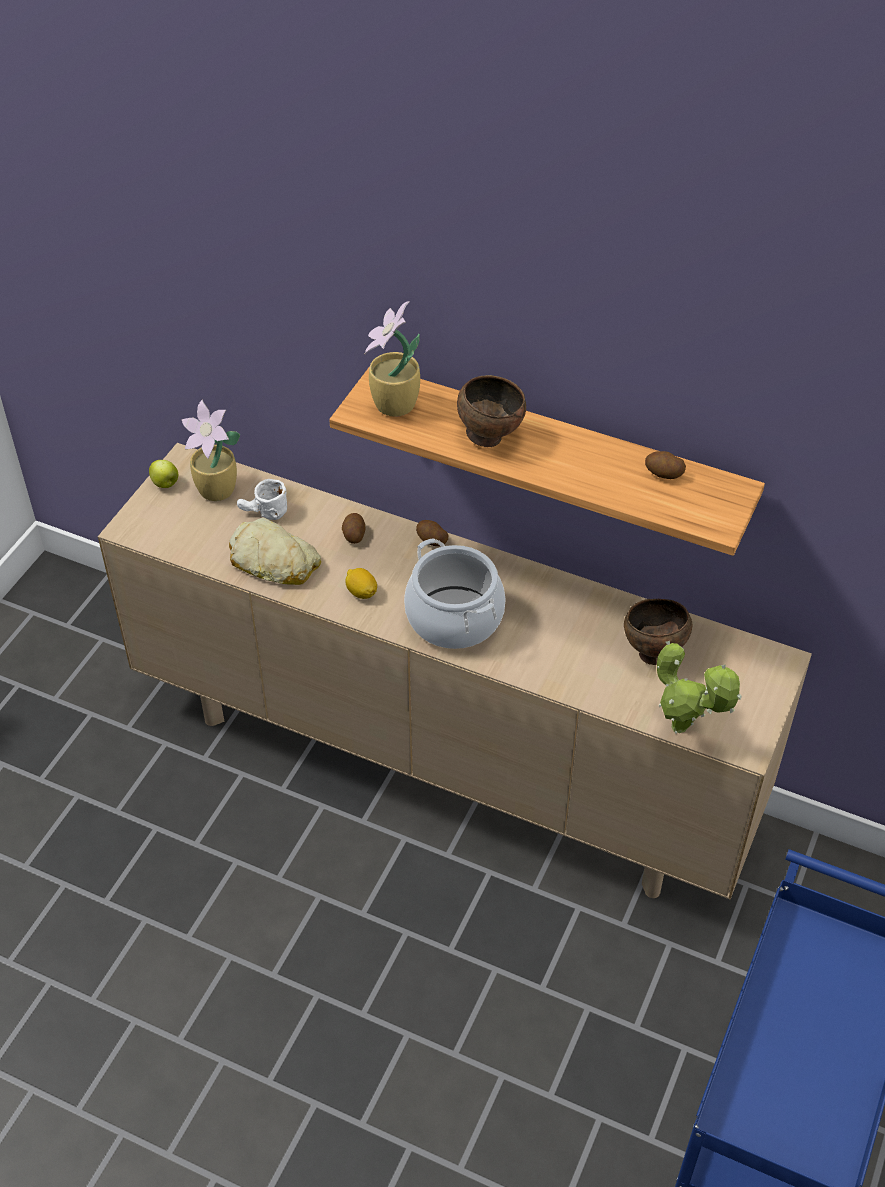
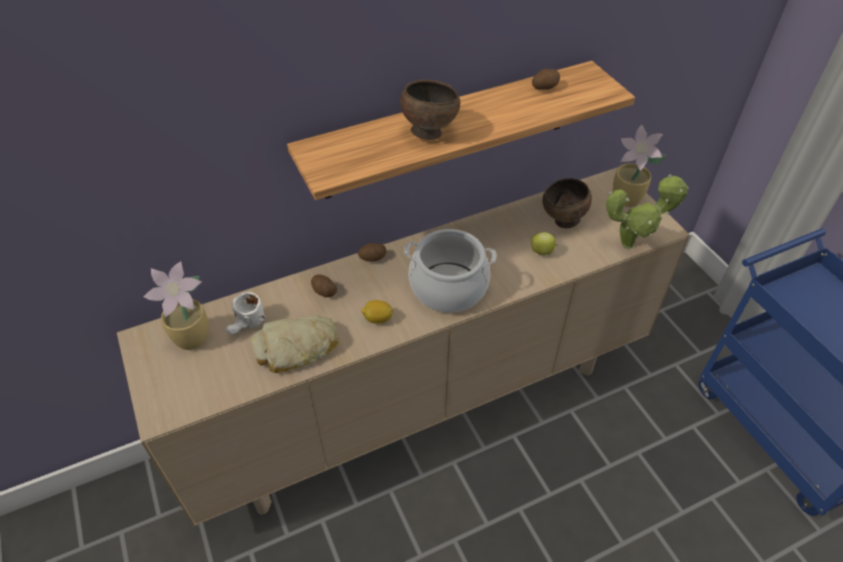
camera: 50 degrees left, 0 degrees up
(165, 484) = (147, 364): apple -> apple (542, 251)
(394, 406) = (344, 156): potted plant -> potted plant (627, 200)

